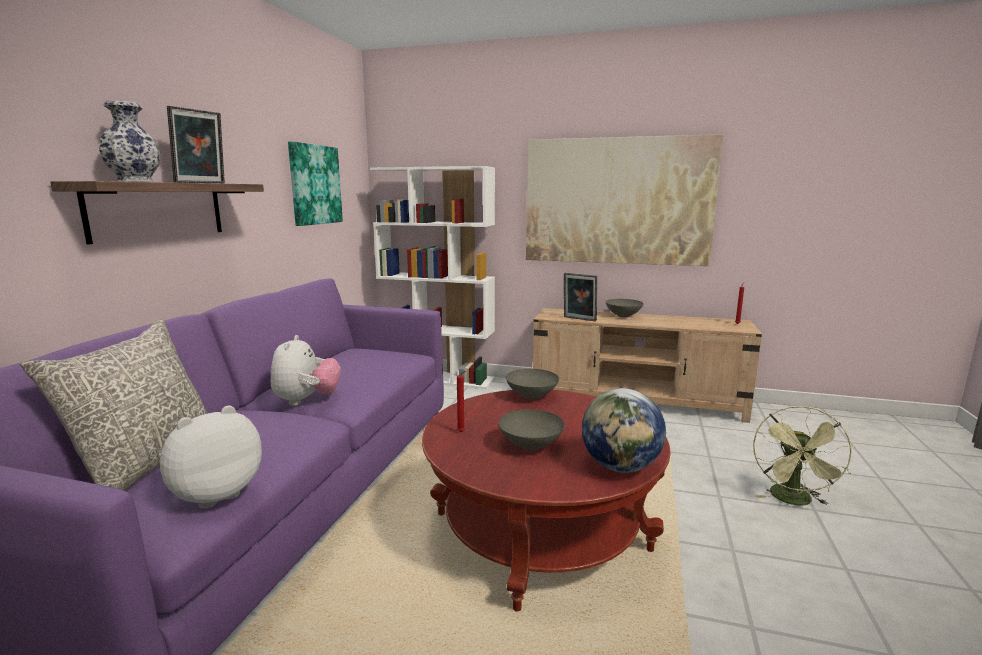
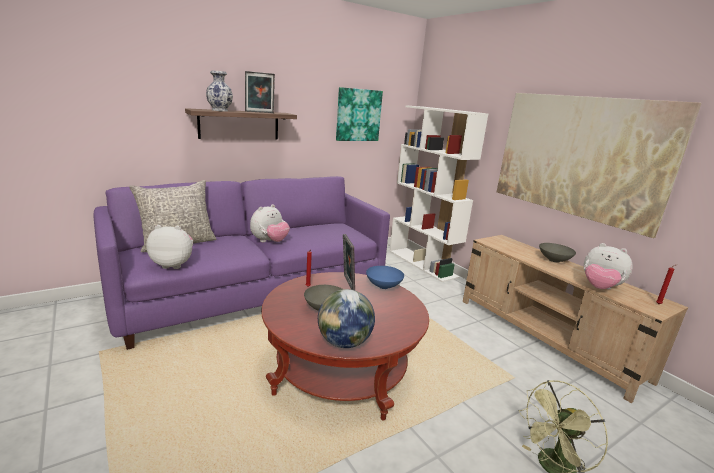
camera: 40 degrees right, 5 degrees up
(531, 396) = (383, 286): grey bowl -> blue bowl
(579, 319) = (507, 250): picture frame -> picture frame (347, 282)
(691, 325) = (599, 288): none -> plush toy

